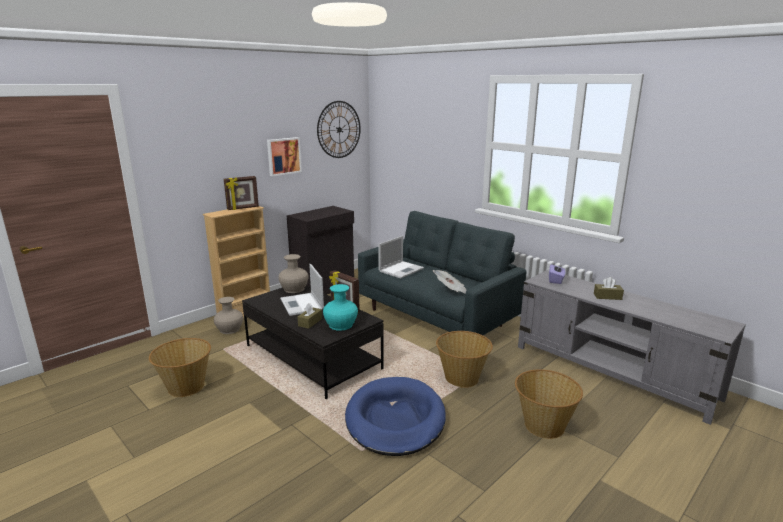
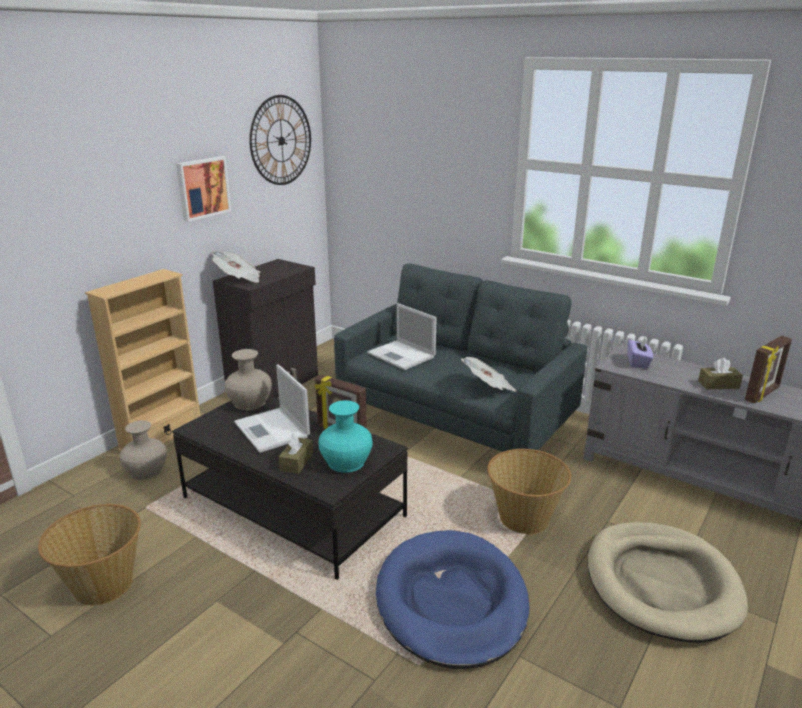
camera: 10 degrees left, 5 degrees up
(243, 208) = (149, 277): picture frame -> picture frame (762, 394)
(302, 215) = (238, 279): none -> newspaper
(401, 269) = (402, 355): laptop -> laptop turned 105 degrees clockwise
(543, 425) = (661, 584): basket -> beige dog bed

